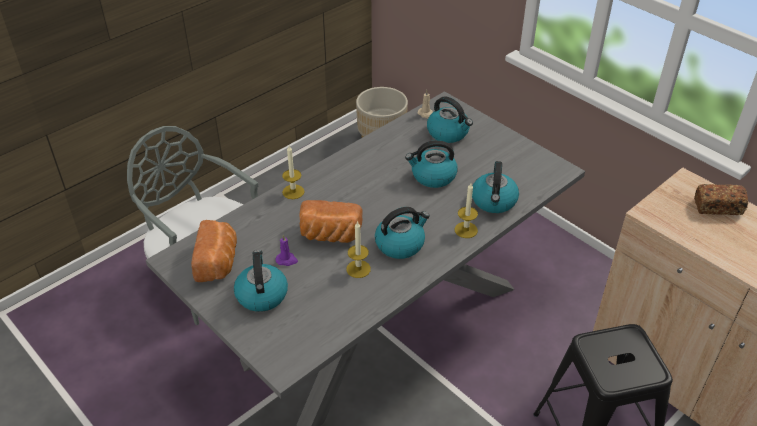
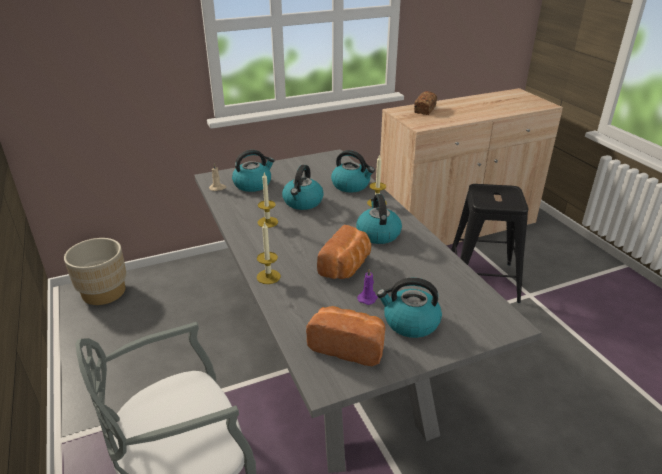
camera: 70 degrees left, 10 degrees down
(358, 269) = (398, 260): candle -> candle (267, 222)

